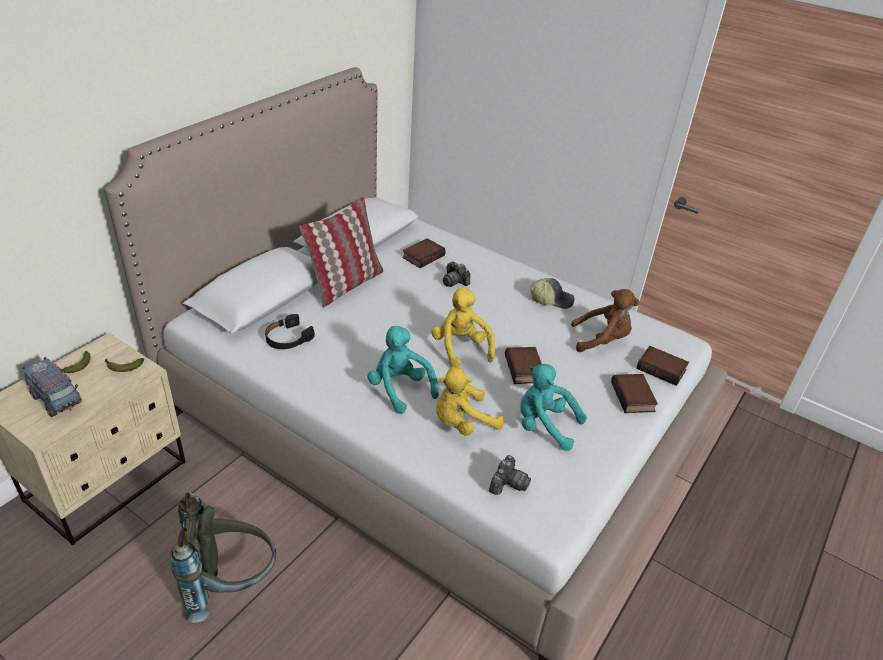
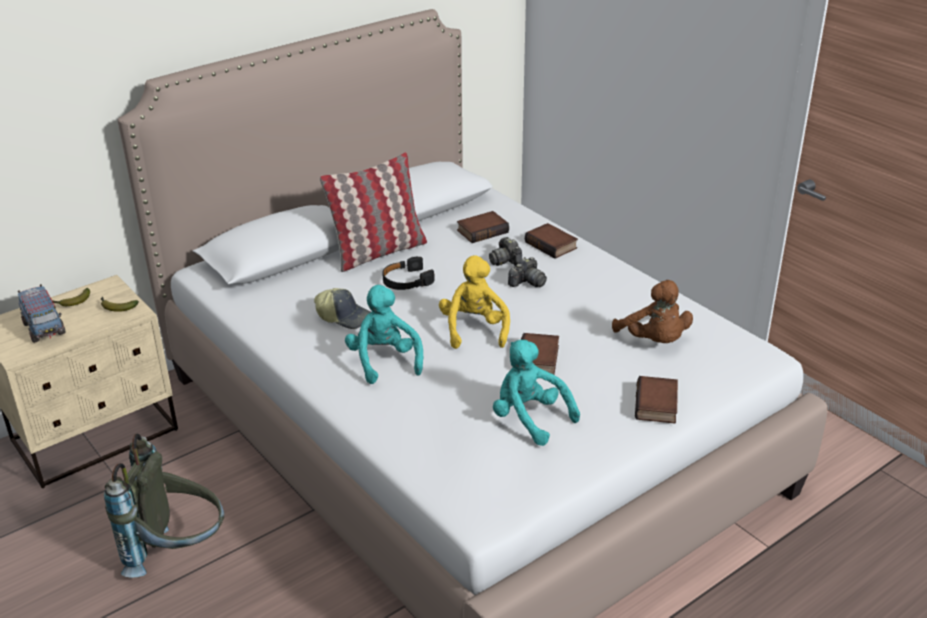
camera: 20 degrees right, 5 degrees down
(288, 338) = (289, 298): black headphones -> black headphones (406, 281)
(462, 423) = (435, 402): yellow plush toy -> none
(507, 484) = (453, 466): camera -> camera (527, 282)
(551, 299) = (614, 291): cap -> cap (344, 317)
(602, 340) = (654, 341): brown plush toy -> brown plush toy turned 45 degrees clockwise
(662, 369) = (713, 380): book -> book (552, 245)

